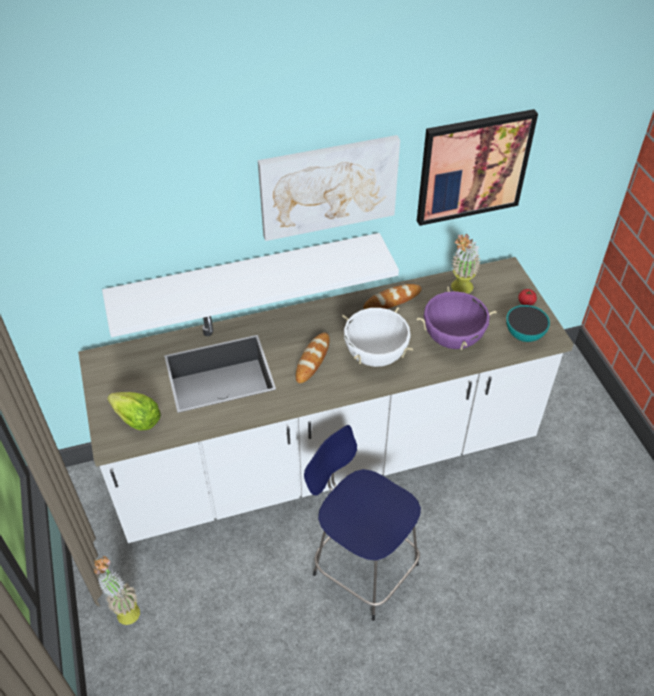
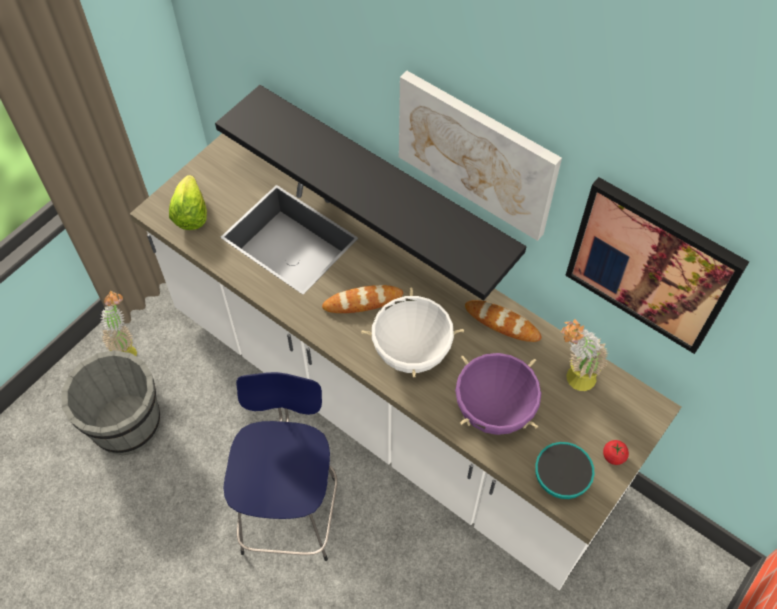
camera: 55 degrees right, 10 degrees up
(194, 647) = (126, 424): none -> grey bucket
(247, 278) = (385, 180): white shelf -> black shelf

